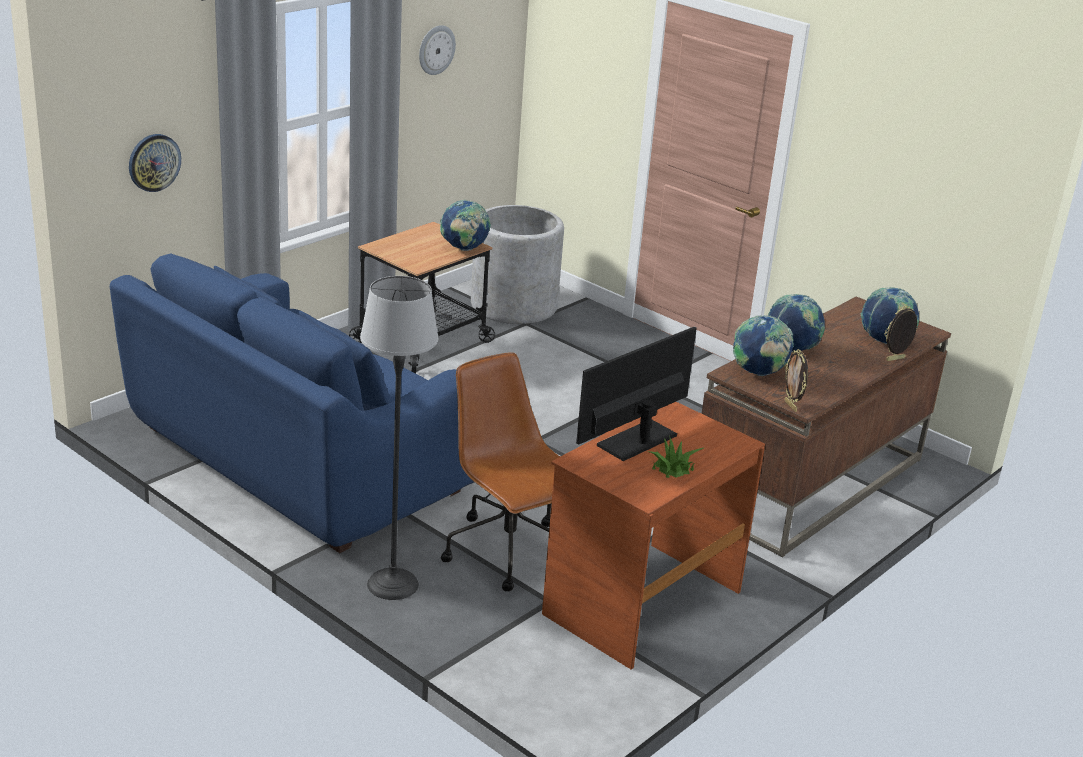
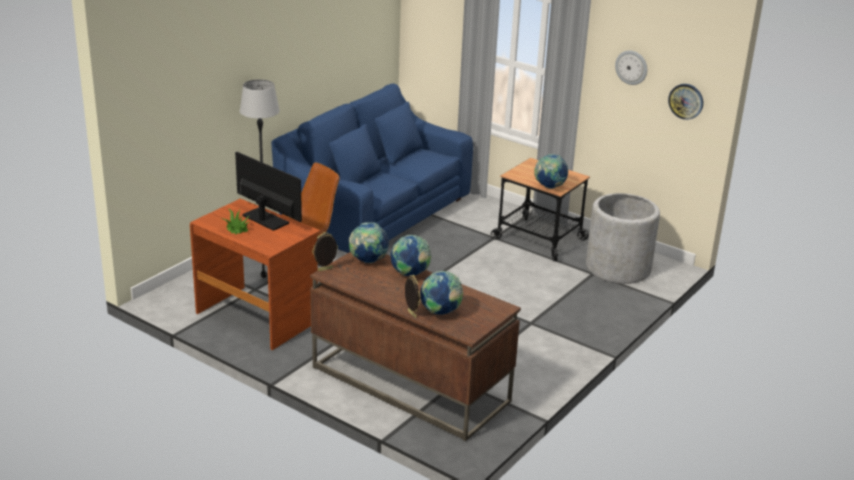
camera: 85 degrees right, 0 degrees up
(154, 162) = (438, 46): wall clock -> wall clock (686, 101)

